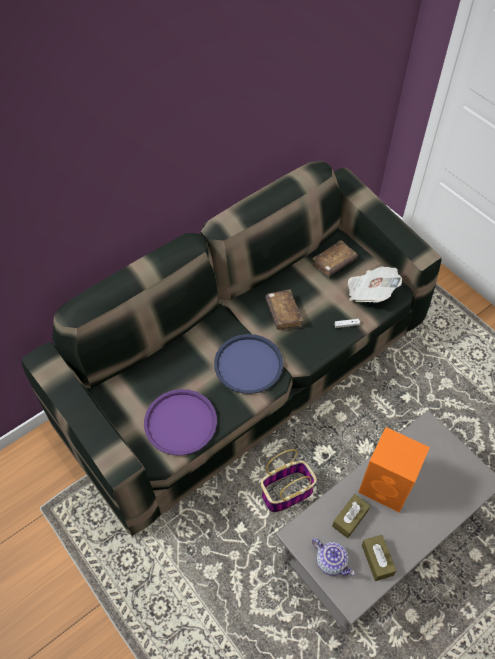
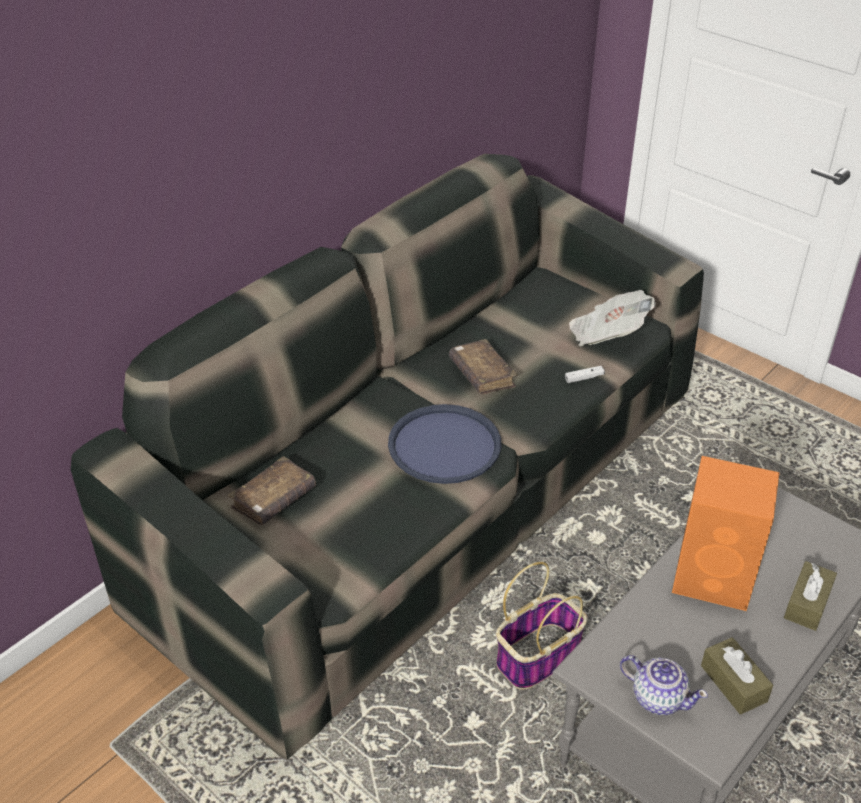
camera: 10 degrees left, 15 degrees down
(180, 422) = (352, 536): purple tray -> none
(334, 262) = (541, 305): brown book -> brown book (274, 499)
(350, 518) = (670, 631): brown tissue box -> brown tissue box (807, 603)

